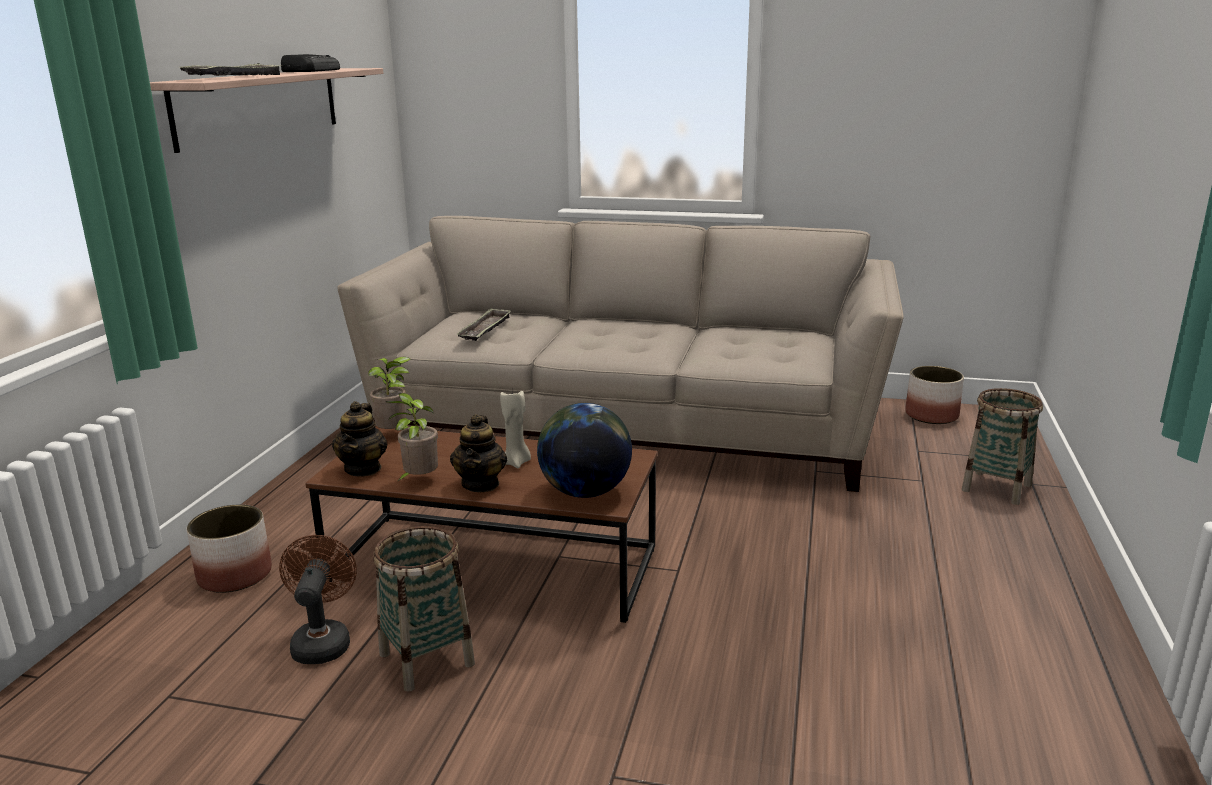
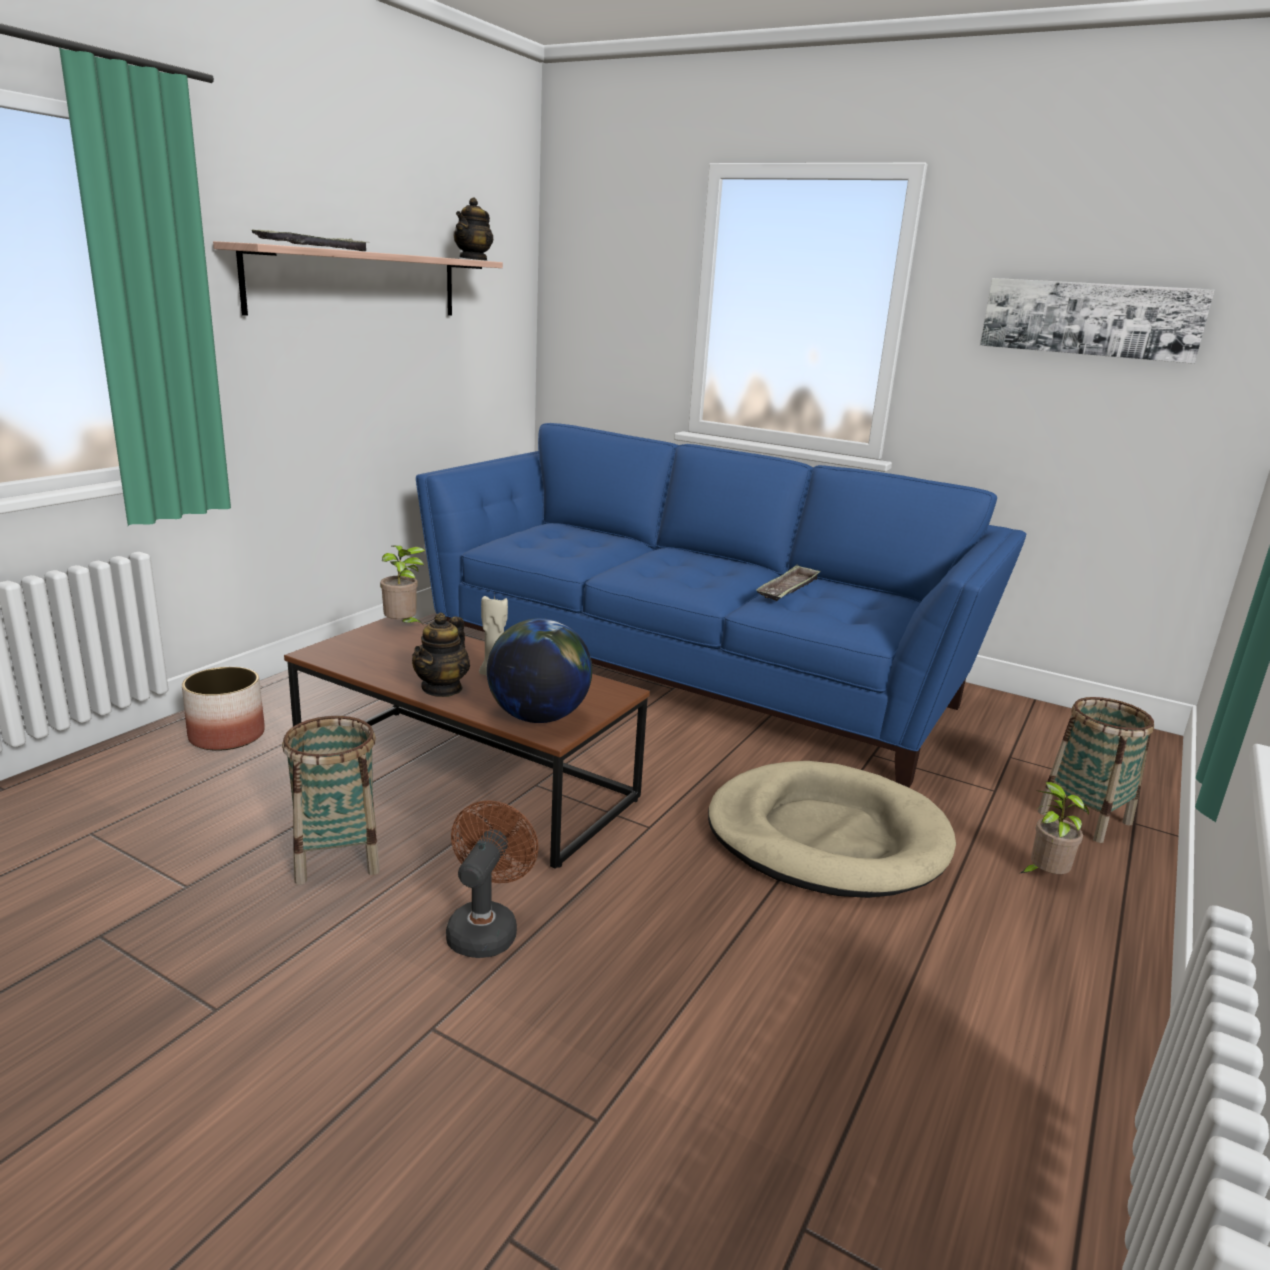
camera: 15 degrees right, 0 degrees up
(312, 71) = (418, 255): radio -> none
(322, 641) = (256, 815): brown fan -> brown fan (486, 927)
(363, 469) = (346, 652): teapot -> teapot (474, 259)
(419, 480) = (387, 673): potted plant -> potted plant (1043, 876)
(485, 330) = (558, 542): tray -> tray (788, 589)
(627, 426) = (695, 669): beige sofa -> blue sofa
(821, 546) = (826, 837): none -> beige dog bed
(918, 78) = (1090, 319): none -> picture
(931, 416) = (1051, 722): planter -> none

